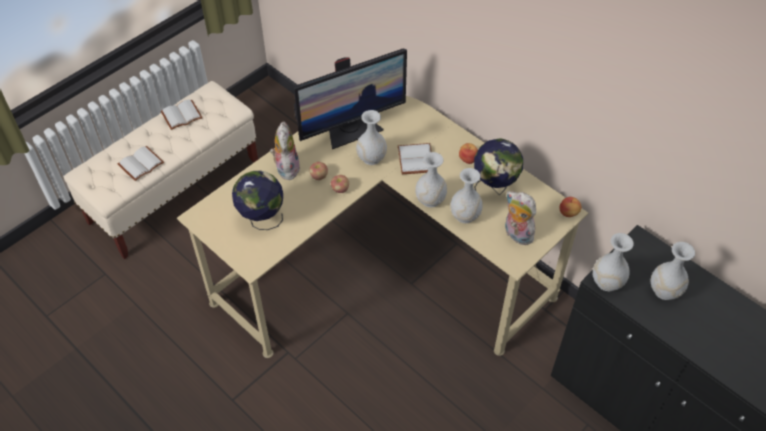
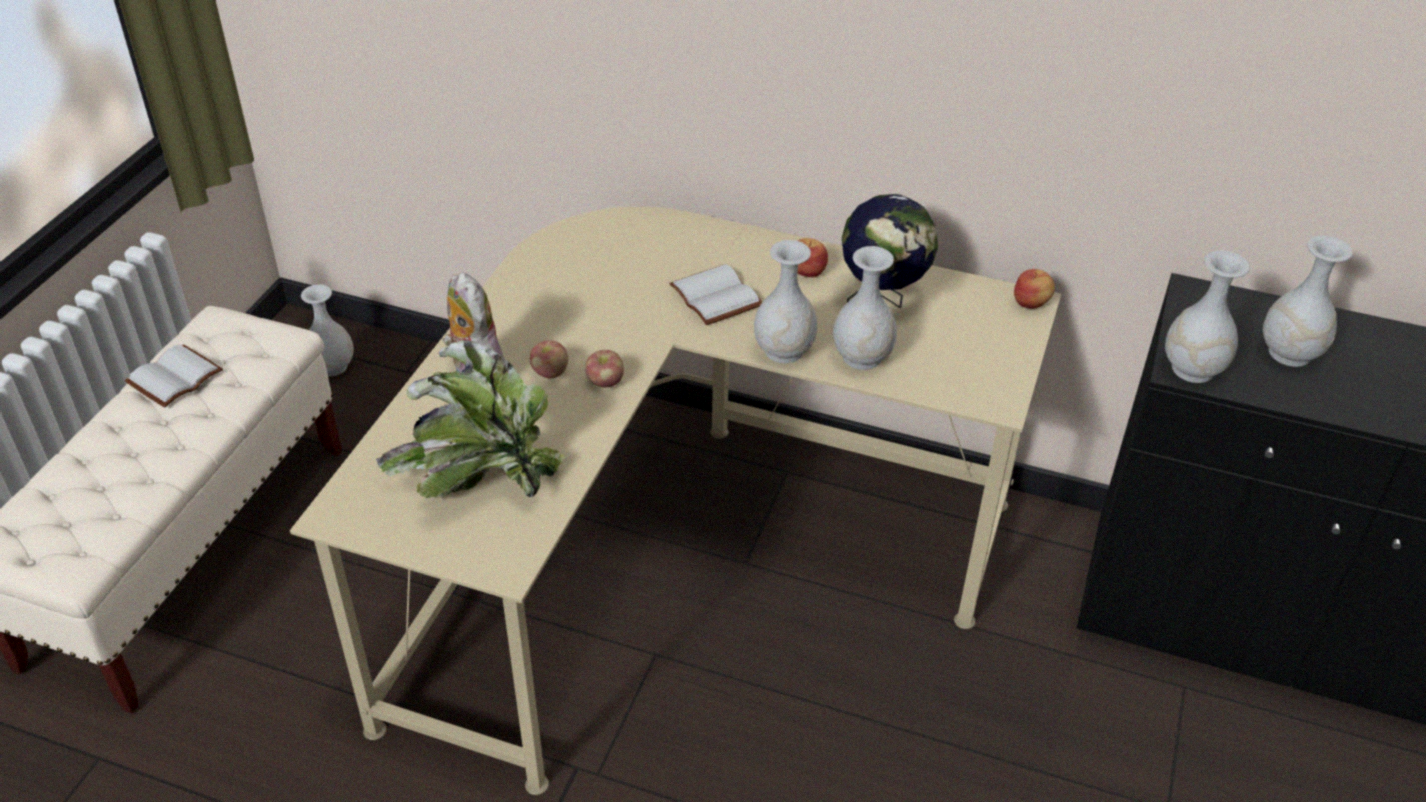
camera: 25 degrees left, 10 degrees down
(141, 163) = (125, 485): white book -> none
(261, 219) = (478, 478): globe -> potted plant
(351, 130) = (566, 283): monitor -> none
(371, 157) = (632, 315): white vase -> white vase (332, 366)
(516, 234) = (969, 360): plush toy -> none

